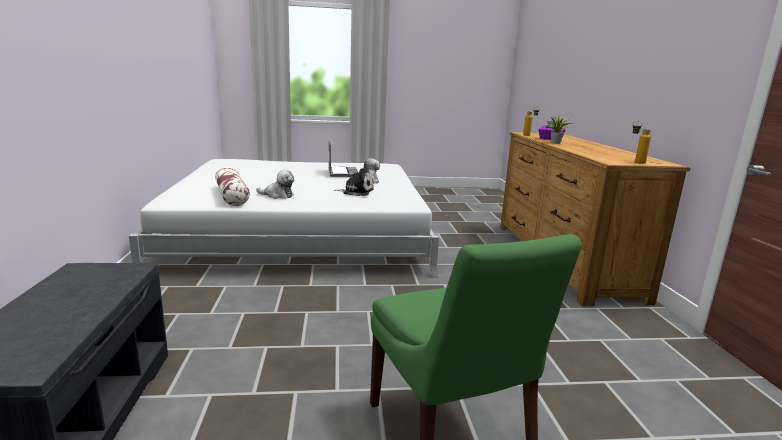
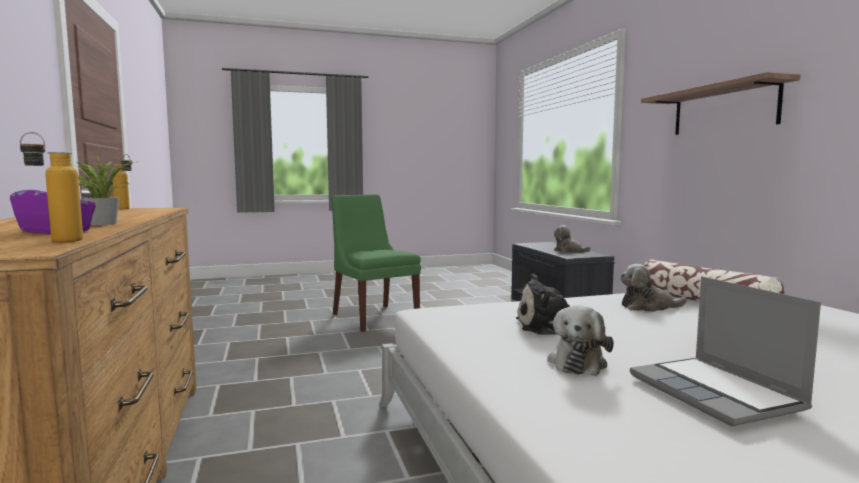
camera: 170 degrees right, 10 degrees down
(71, 42) = (723, 109): none -> shelf
(71, 293) = (569, 250): none -> plush toy

